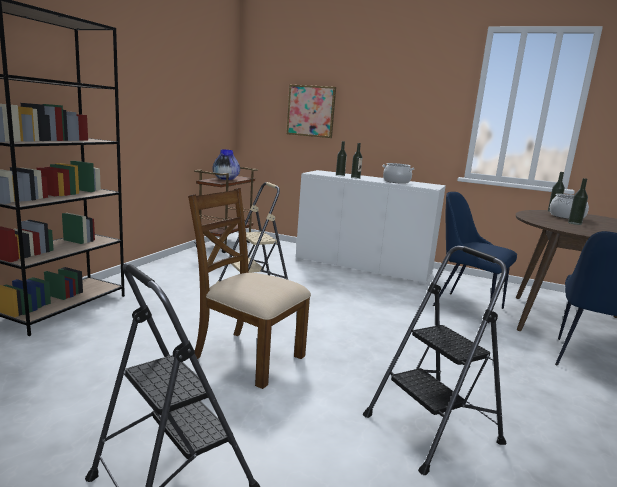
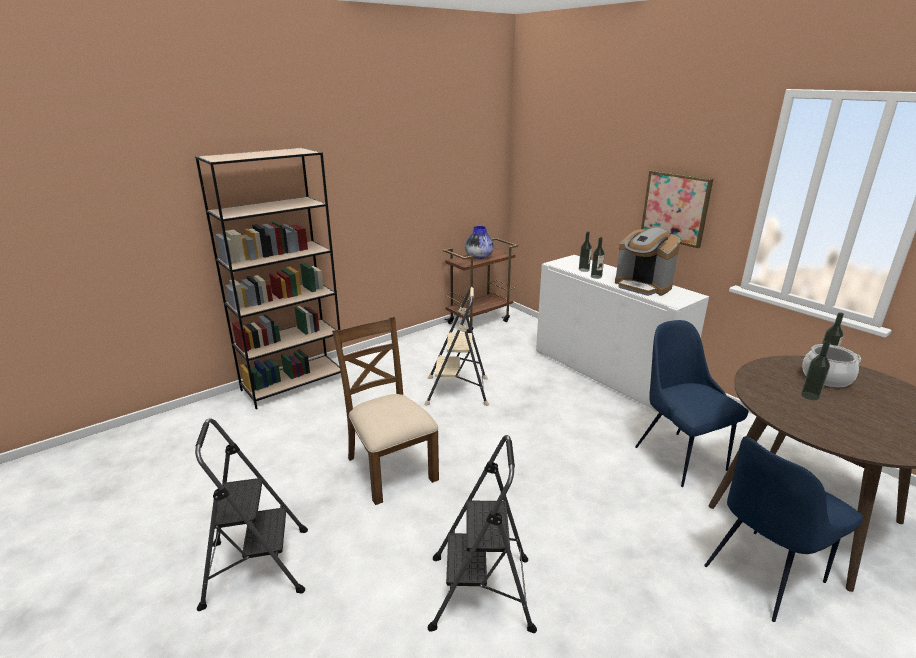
camera: 30 degrees right, 10 degrees up
(311, 111) = (575, 184): picture -> picture (675, 208)
(396, 181) = (643, 286): cooking pot -> coffee machine

